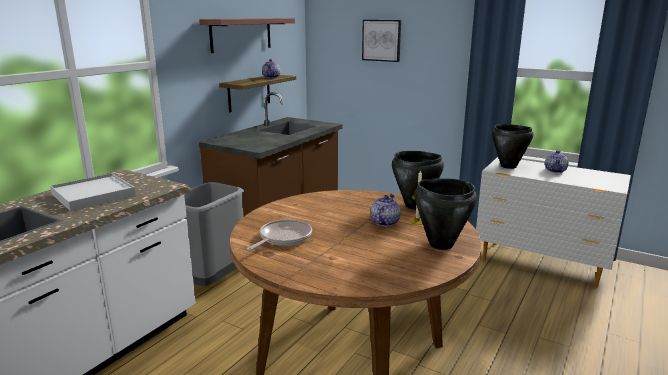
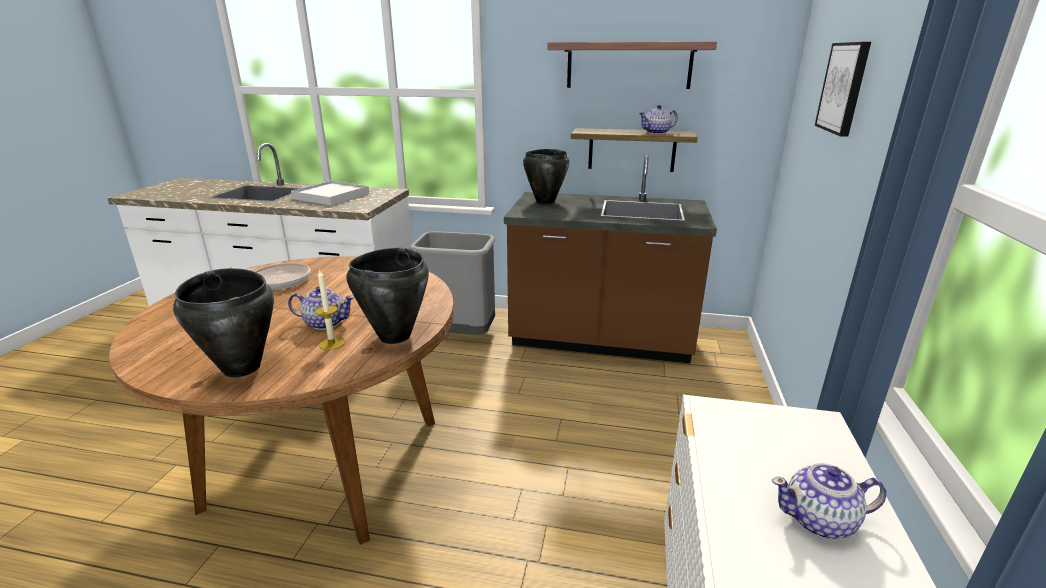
camera: 70 degrees right, 5 degrees up
(508, 166) = (760, 430): black cooking pot -> black cooking pot (544, 202)

